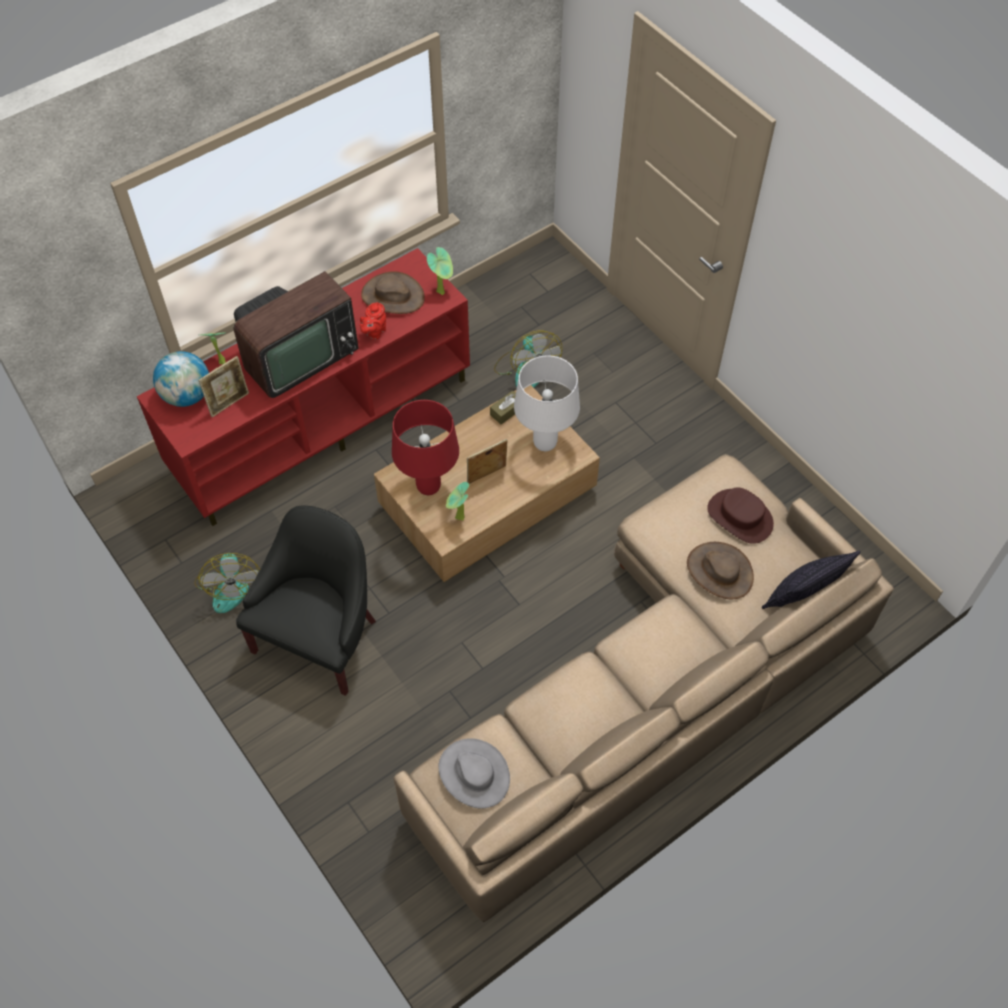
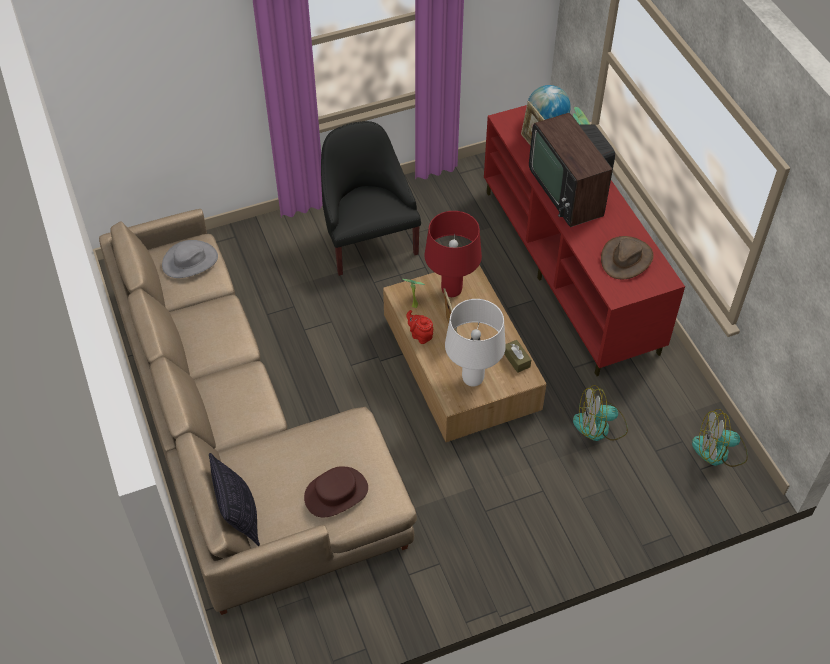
camera: 105 degrees right, 5 degrees down
(229, 585) = (430, 196): fan -> fan (719, 451)
(320, 637) = (368, 240): black armchair -> black armchair turned 150 degrees counterclockwise
(374, 332) = (586, 240): red teapot -> red teapot (420, 335)
(442, 291) = (625, 294): potted plant -> none
(719, 571) = (288, 459): brown hat -> none

